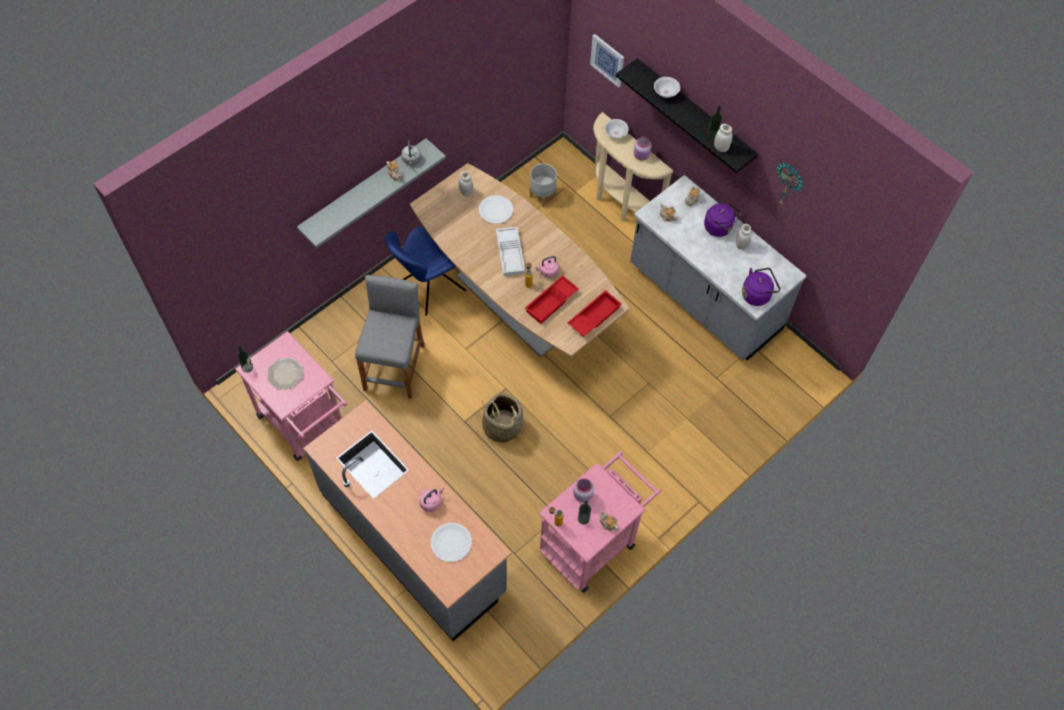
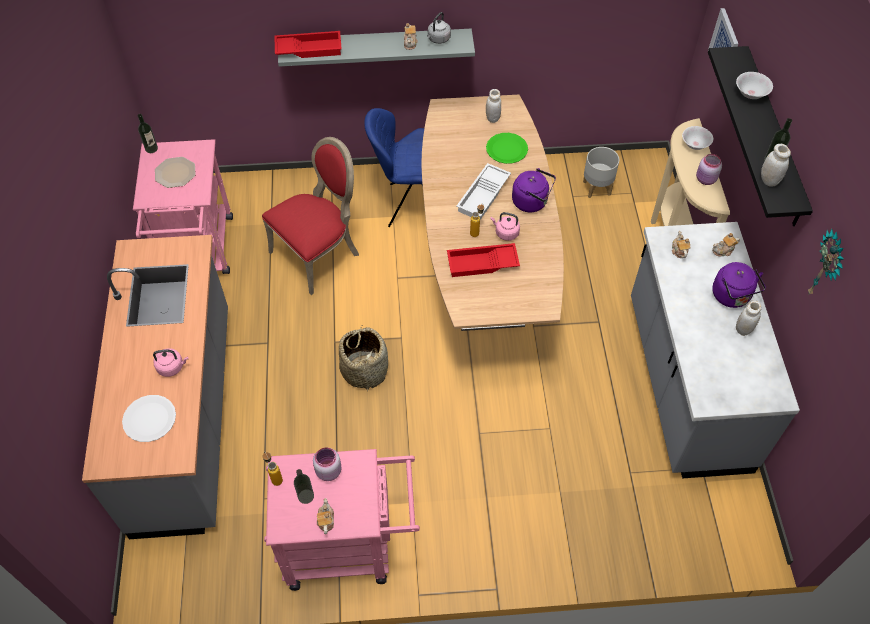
camera: 40 degrees right, 5 degrees down
(395, 367) = (319, 254): grey stool -> red chair
(496, 210) = (507, 149): white plate -> green plate
(594, 316) = (514, 303): red tray -> red tray (309, 48)
(757, 294) = (717, 392): purple kettle -> purple kettle (532, 202)

